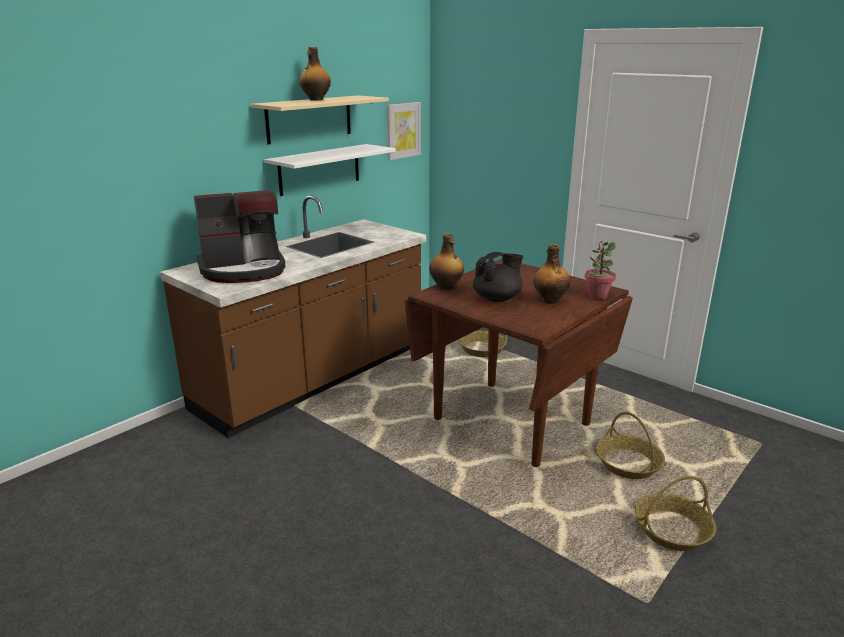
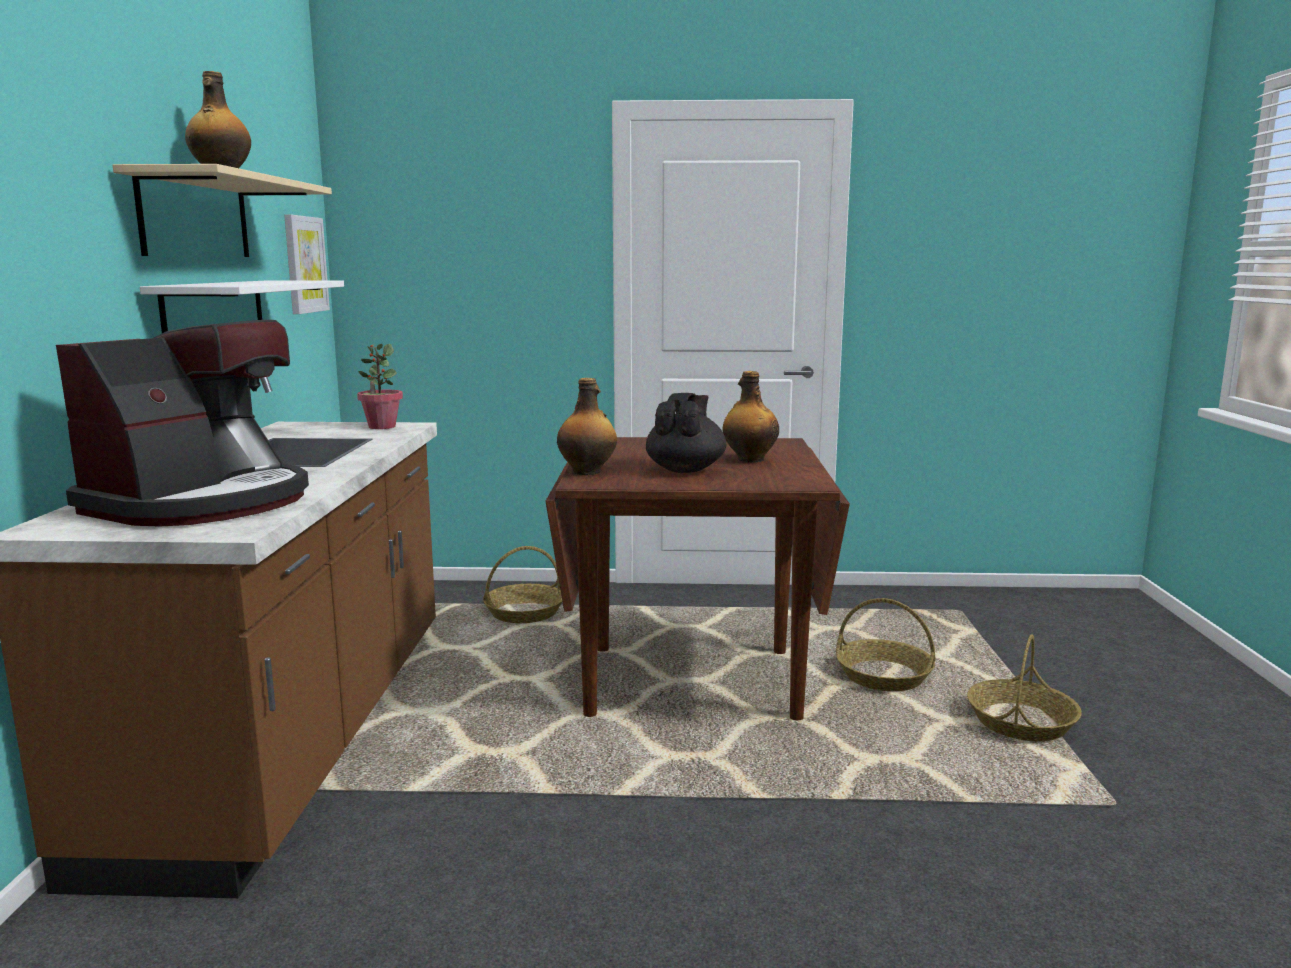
camera: 40 degrees left, 10 degrees down
(597, 296) = (787, 447): potted plant -> potted plant (381, 427)

